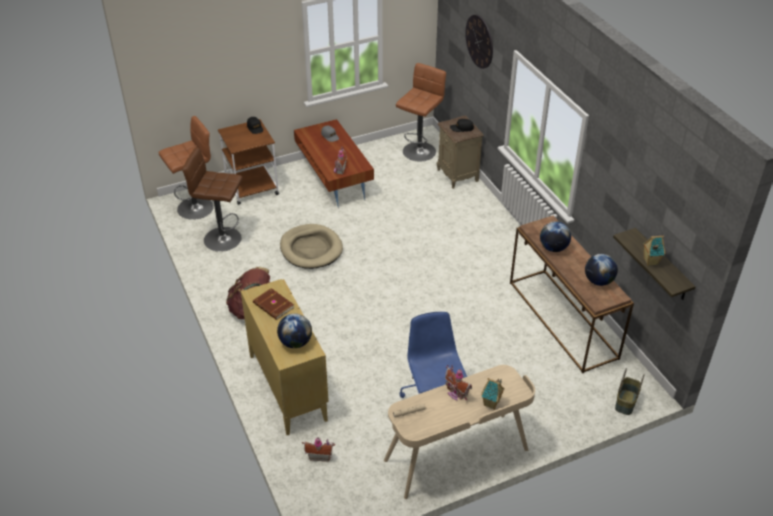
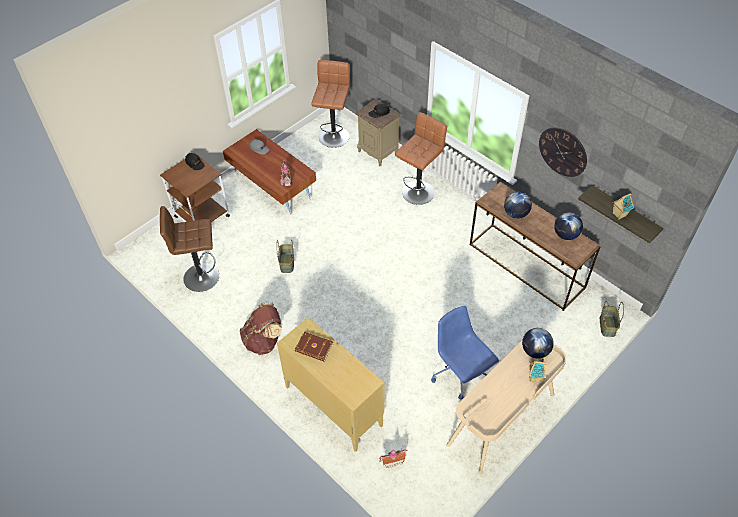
camera: 20 degrees left, 10 degrees up
(196, 208) = (160, 252): brown stool -> brown stool (418, 192)
(295, 342) = (352, 378): globe -> globe (535, 351)
(311, 249) = (286, 263): beige dog bed -> basket
(456, 393) = (502, 377): toy house -> none
(479, 41) = (385, 34): wall clock -> wall clock (563, 151)

